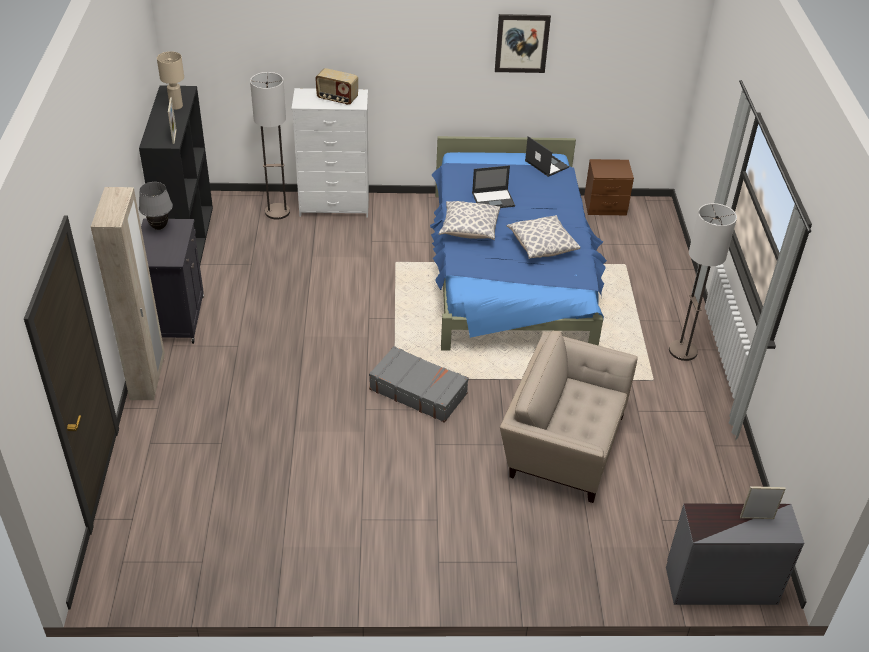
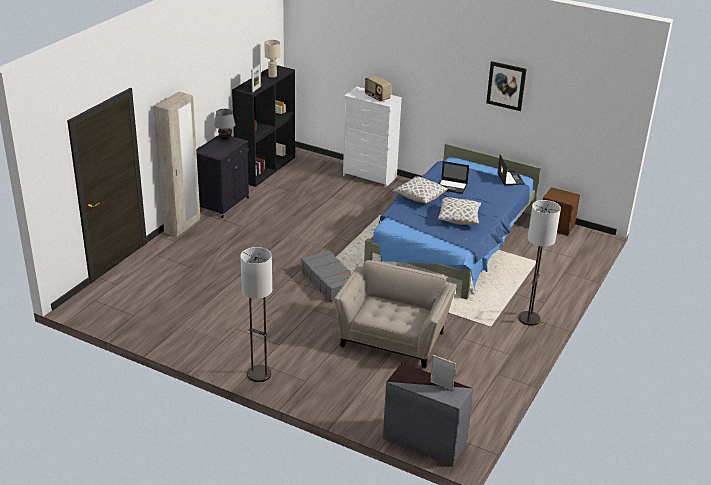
camera: 30 degrees right, 10 degrees down
(277, 212) = (331, 169): floor lamp -> floor lamp (259, 374)
(562, 444) = (394, 337): beige armchair -> beige armchair turned 60 degrees clockwise

